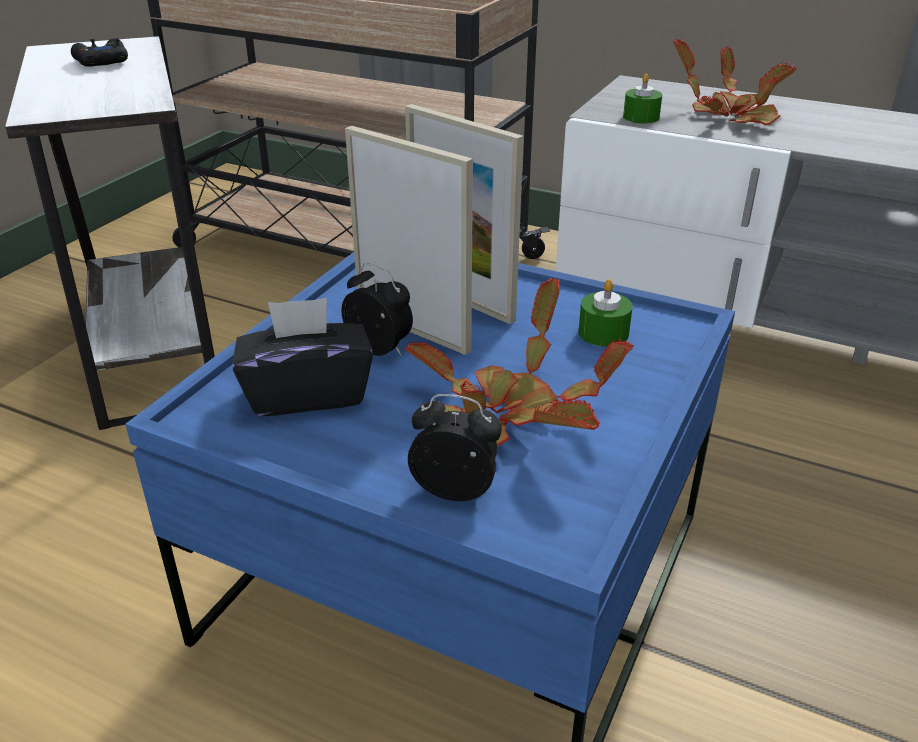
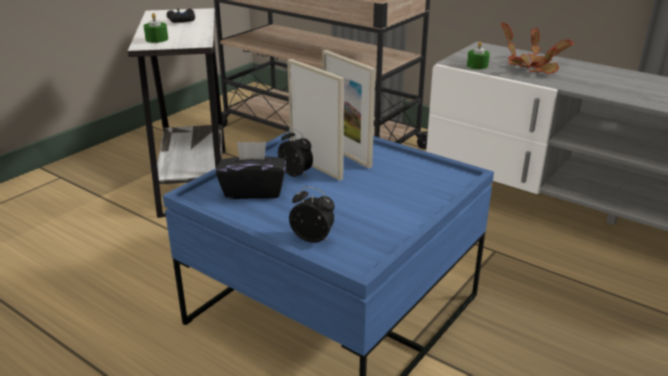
camera: 10 degrees right, 5 degrees down
(504, 416) = (349, 209): potted plant -> none
(603, 333) = (417, 176): green candle -> green candle (157, 39)

